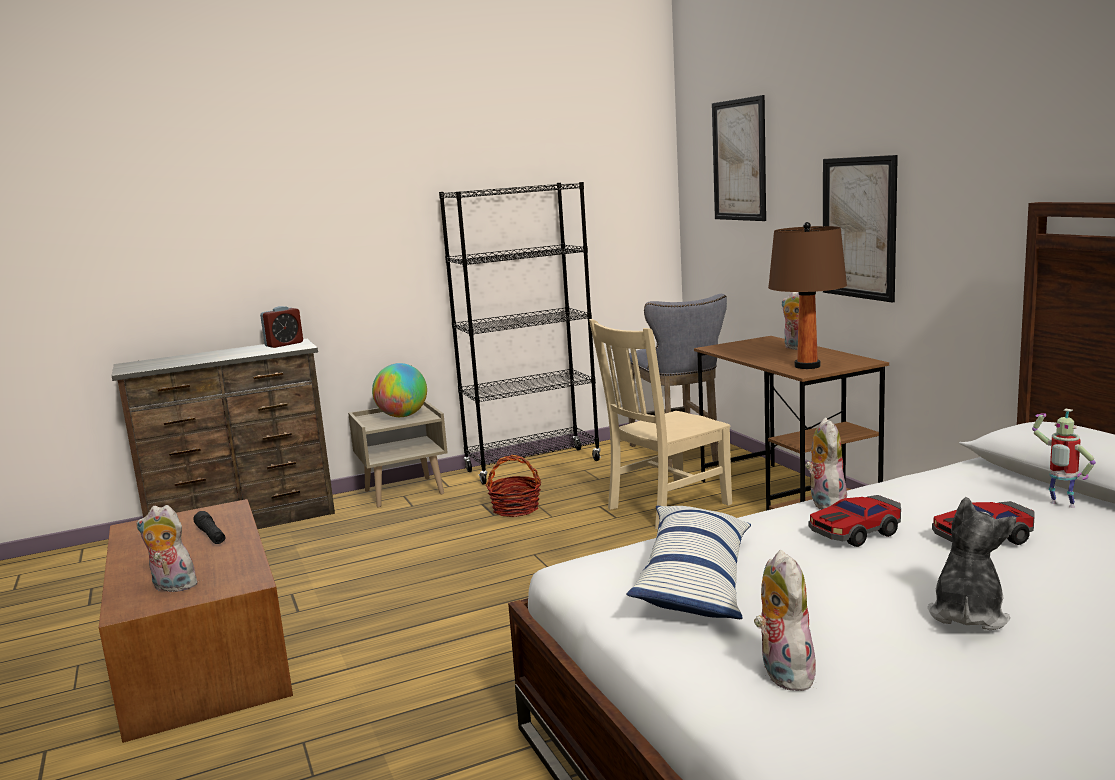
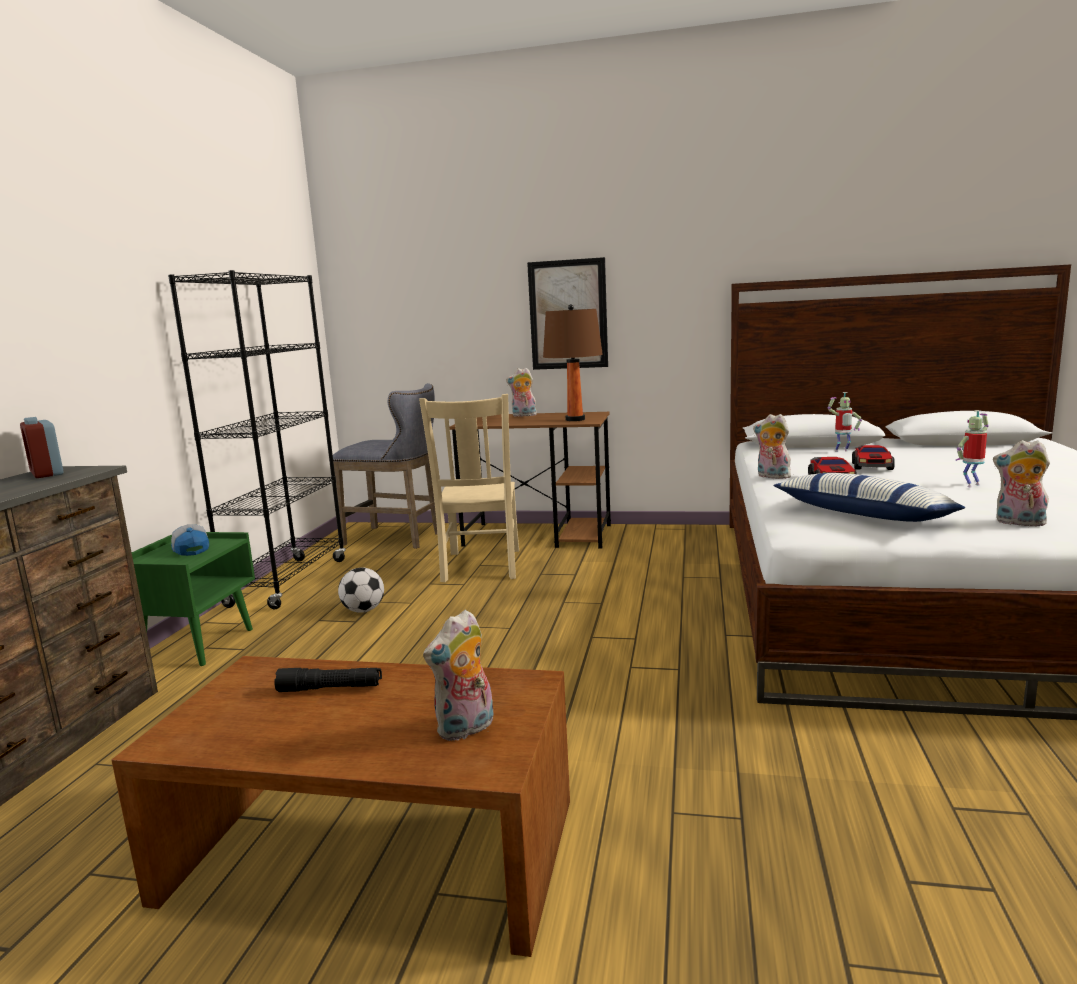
camera: 55 degrees left, 0 degrees up
(284, 344) = (46, 473): alarm clock -> alarm clock turned 150 degrees clockwise
(402, 416) = (189, 549): globe -> cap
(404, 492) = (198, 645): beige nightstand -> green nightstand
(516, 509) = (363, 610): basket -> football
(739, 160) = (417, 267): picture -> none
(967, 614) = (971, 485): plush toy -> toy robot

